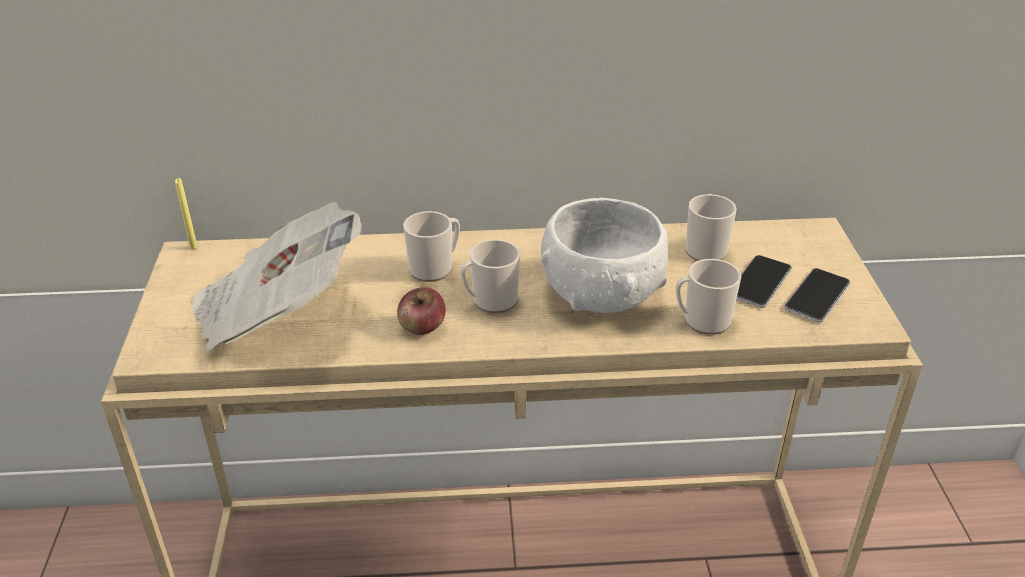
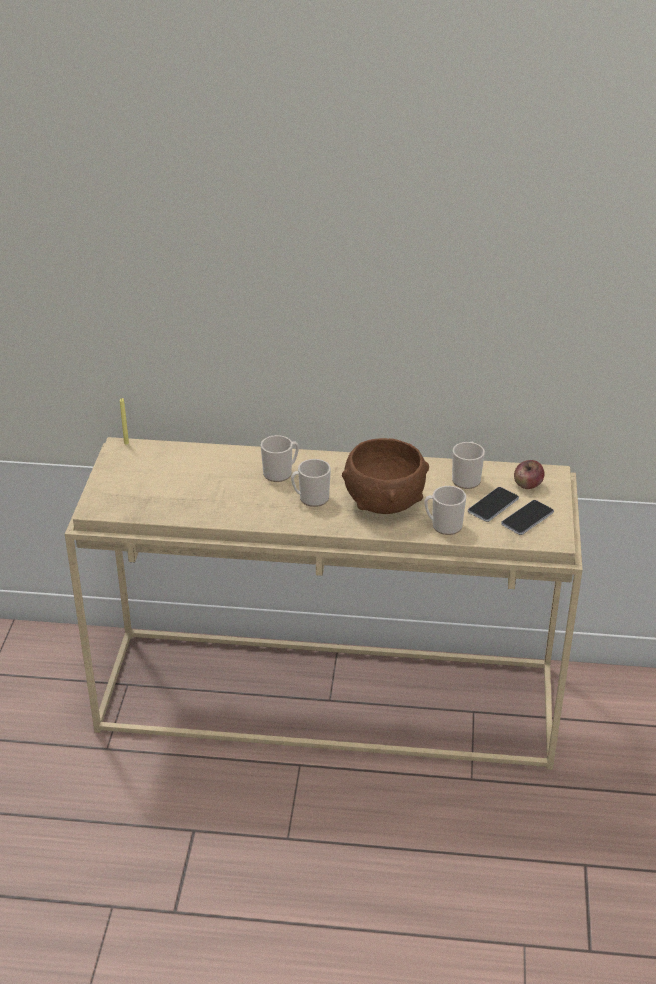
camera: 10 degrees right, 0 degrees up
(277, 312) = (175, 491): newspaper -> none
(422, 328) = (263, 510): apple -> apple (527, 485)
(602, 294) = (384, 502): white bowl -> brown bowl

